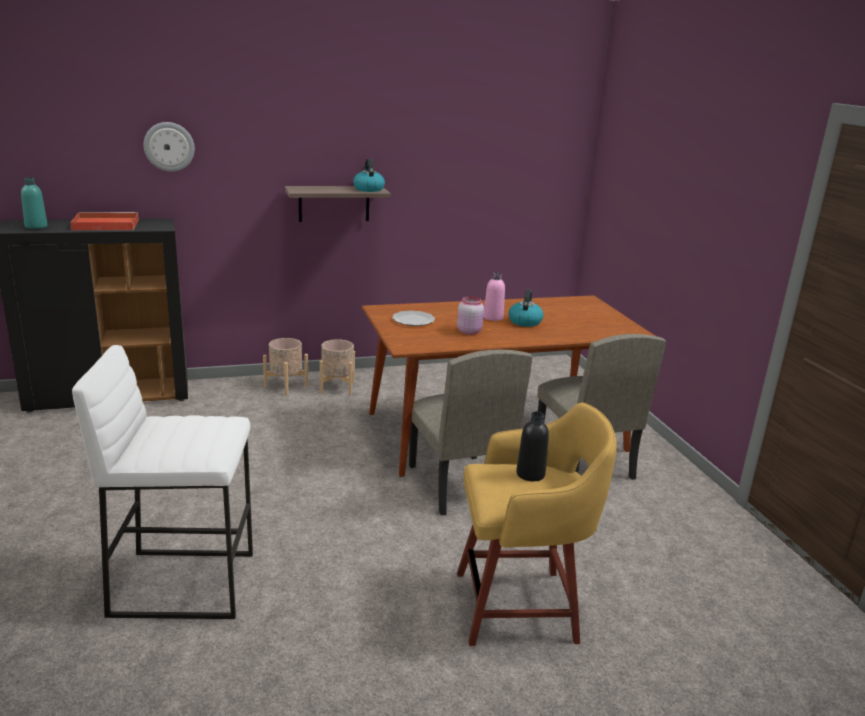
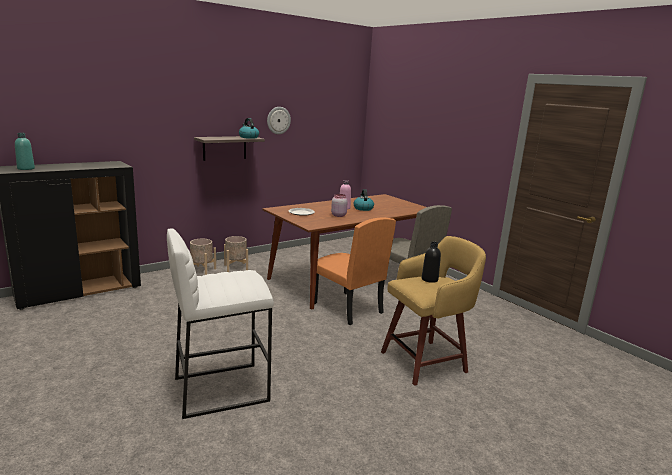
camera: 20 degrees left, 5 degrees down
(104, 225) = (77, 166): red tray -> none
(169, 146) = (117, 111): wall clock -> wall clock (278, 120)
(457, 484) = (347, 308): beige chair -> orange chair

